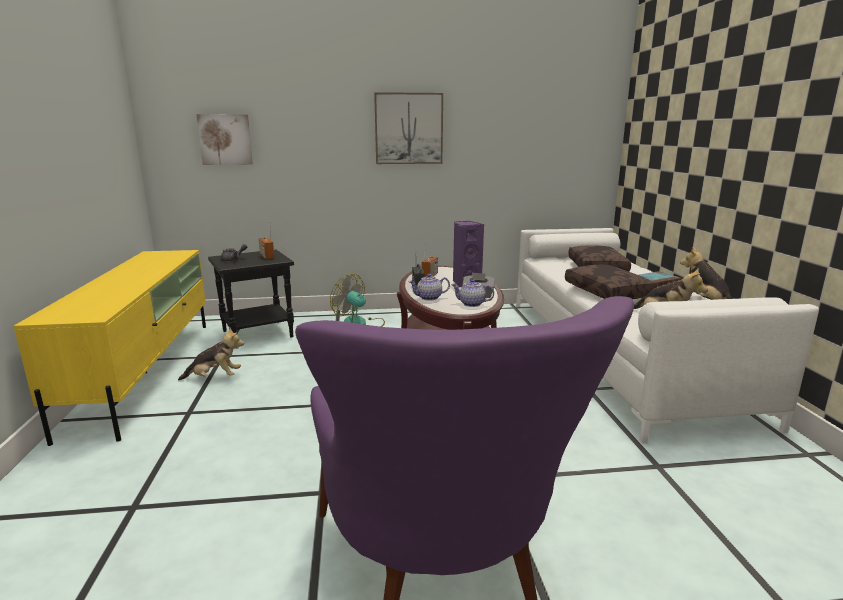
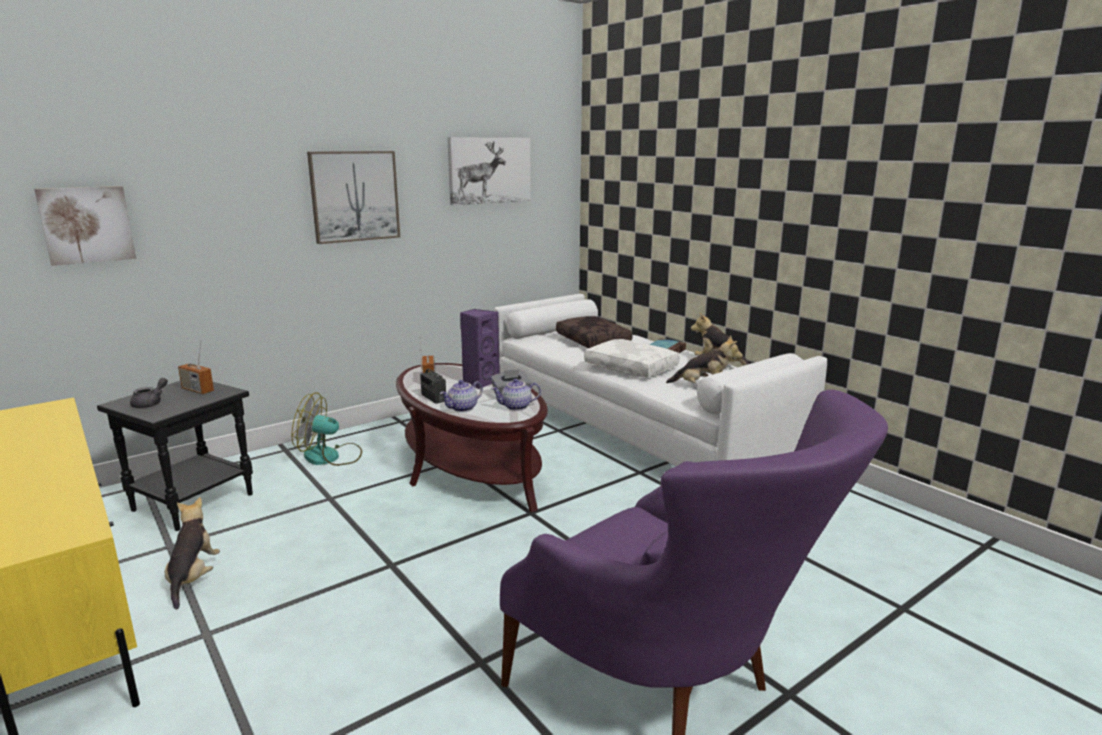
camera: 30 degrees left, 0 degrees up
(215, 377) = (193, 578): plush toy -> plush toy turned 60 degrees counterclockwise
(529, 111) = (489, 170): none -> picture
(609, 292) = (632, 368): brown pillow -> white pillow

